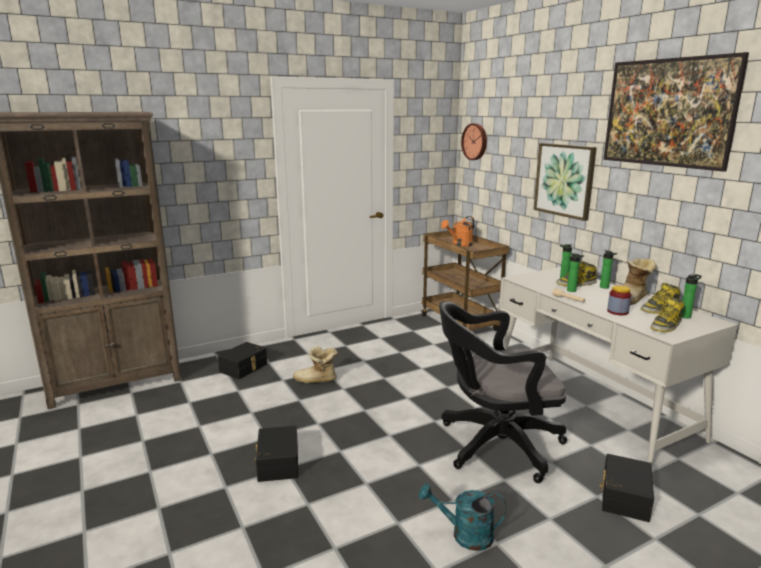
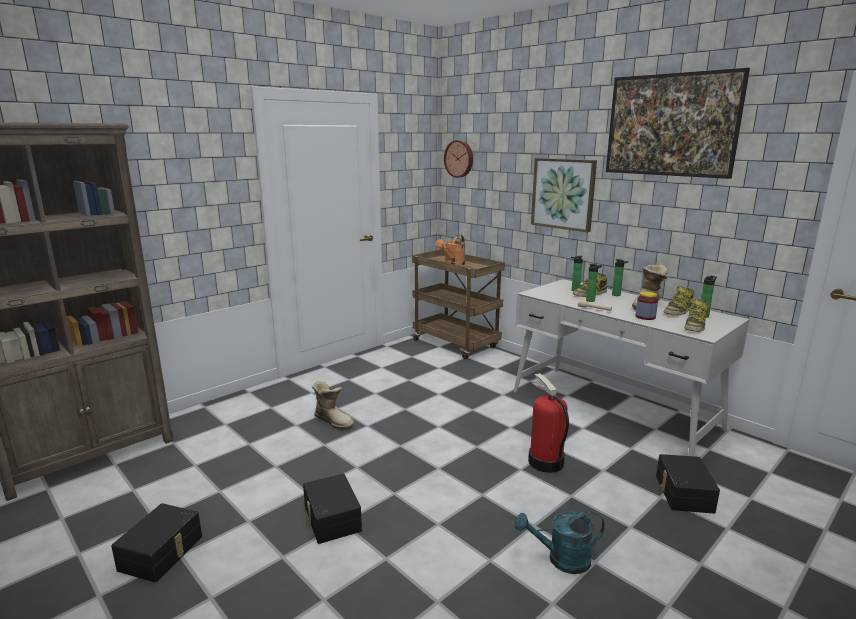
camera: 15 degrees left, 0 degrees up
(244, 368) = (245, 417): black storage box -> black storage box (162, 553)
(316, 380) = (334, 421): boot -> boot turned 135 degrees counterclockwise
(494, 445) = (545, 462): black office chair -> fire extinguisher

